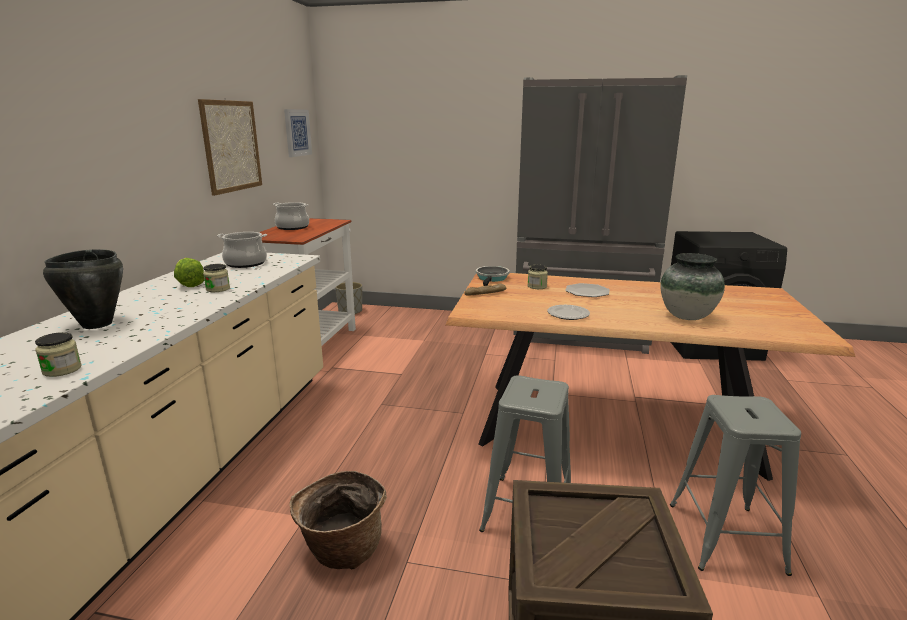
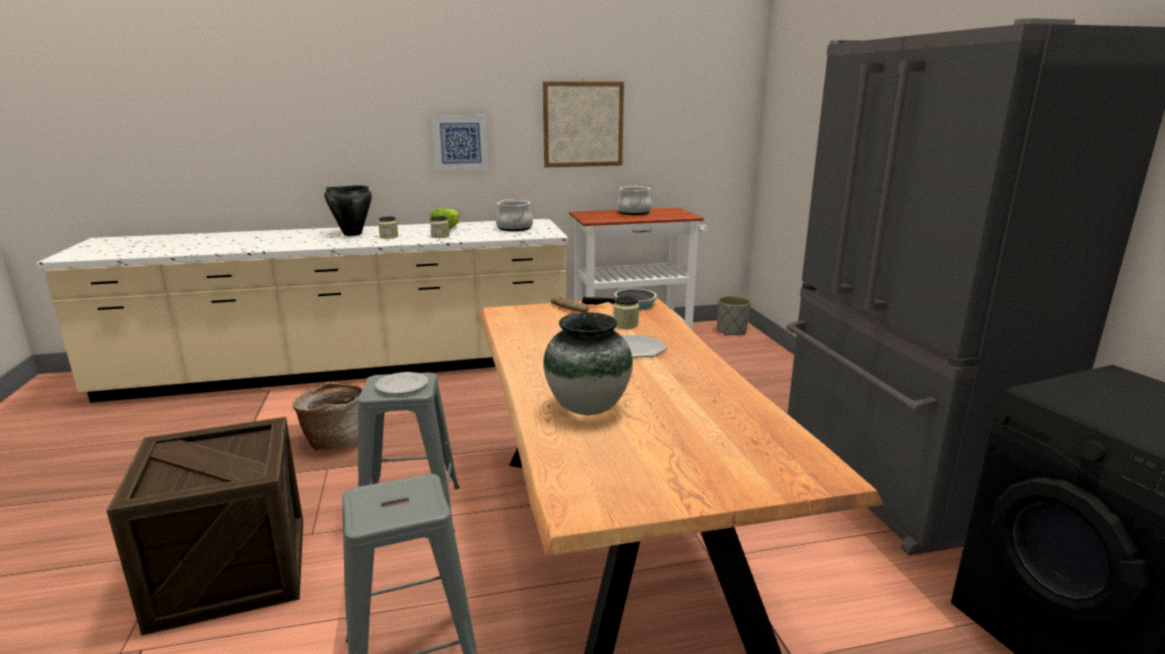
camera: 65 degrees right, 0 degrees up
(62, 370) = (279, 245): jar -> jar (389, 236)
(297, 132) = (708, 114): picture -> picture (460, 142)
(568, 314) = (532, 347): plate -> plate (401, 386)

